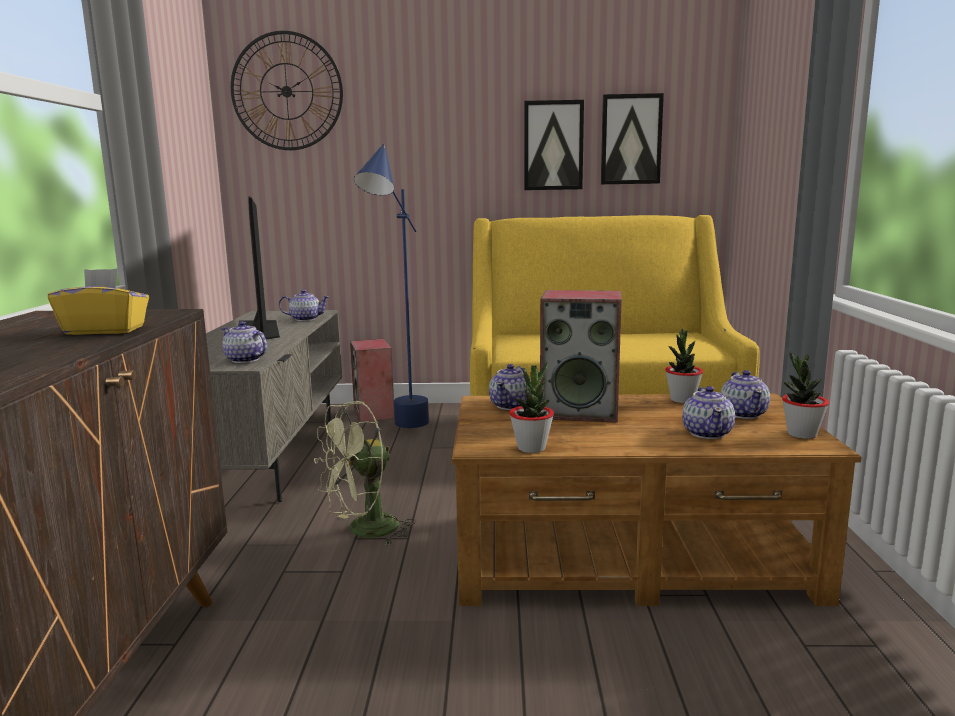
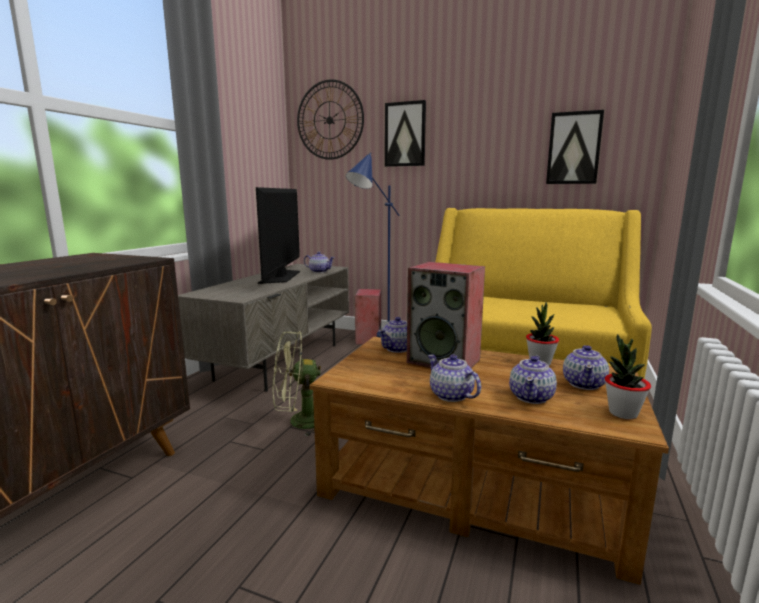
camera: 20 degrees right, 0 degrees up
(105, 330) = (82, 267): yellow tissue box -> none
(245, 360) = (245, 295): teapot -> teapot (451, 395)
(531, 448) = (373, 386): potted plant -> none
(553, 145) = (509, 154): picture -> picture (405, 134)

